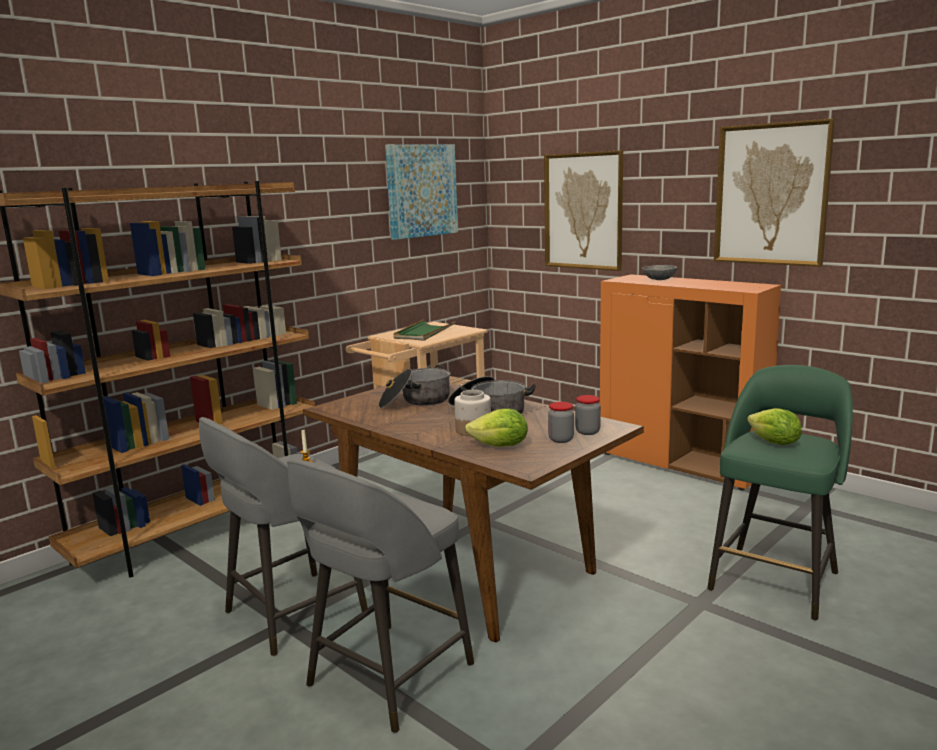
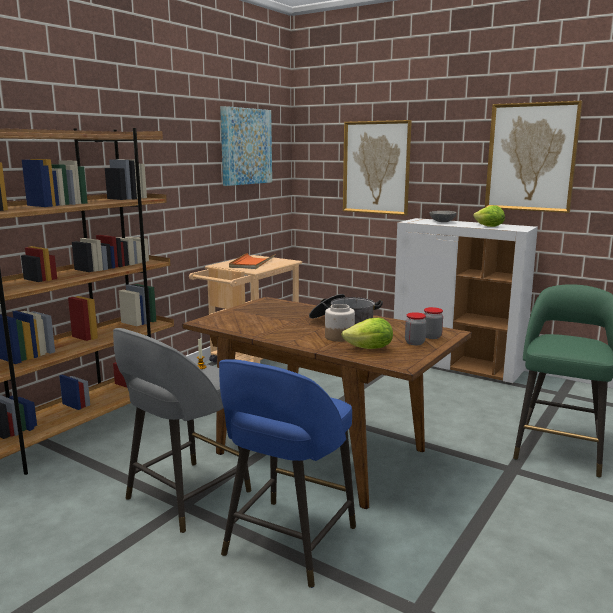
camera: 10 degrees left, 0 degrees up
(387, 677) = (288, 543): grey stool -> blue stool
(415, 401) = (276, 316): cooking pot -> none
(424, 333) = (252, 263): green tray -> orange tray
(682, 464) = (457, 366): orange cabinet -> white cabinet
(774, 443) = (564, 343): lettuce -> lettuce (489, 226)

